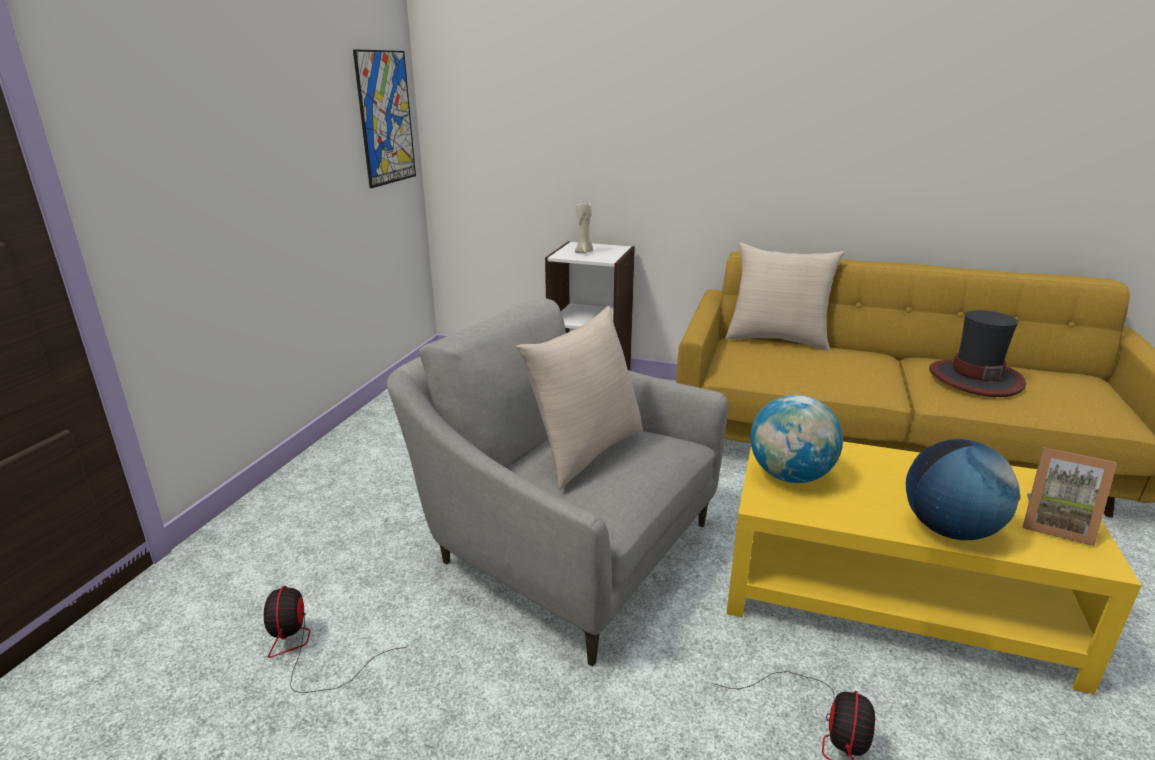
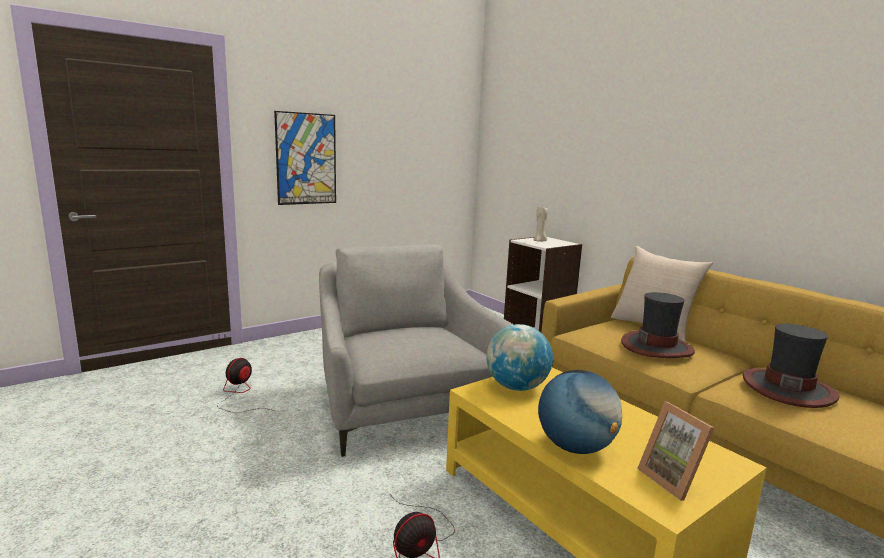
camera: 35 degrees right, 10 degrees down
(386, 118) = (448, 147): picture -> picture (306, 159)
(585, 451) = (410, 336): beige pillow -> none
(825, 366) = (657, 347): none -> hat

